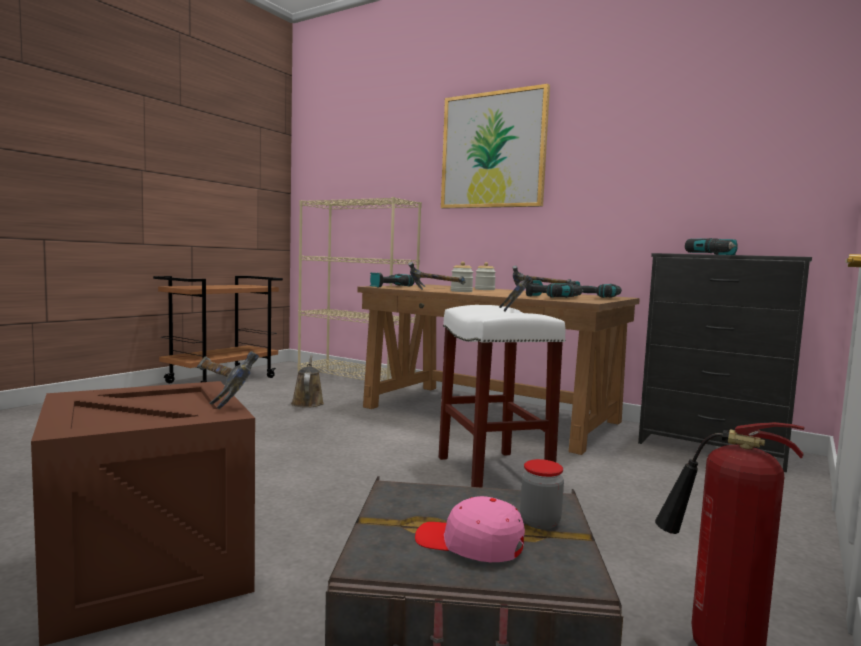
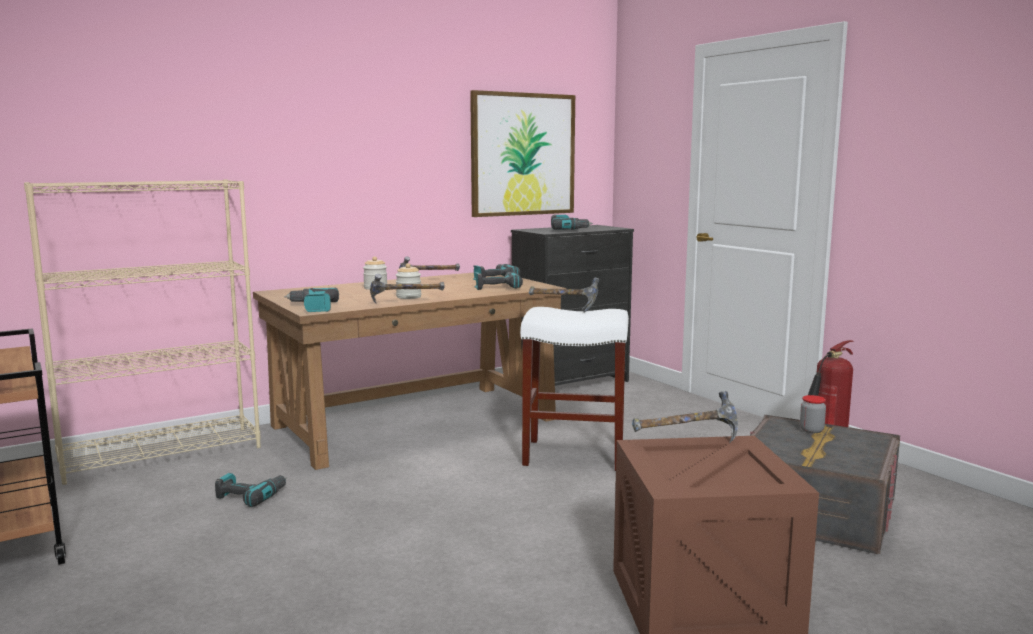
camera: 65 degrees left, 5 degrees up
(307, 402) = (251, 496): brown watering can -> power drill
(469, 544) = (839, 448): pink cap -> none
(493, 150) = (326, 116): picture -> picture (523, 154)

